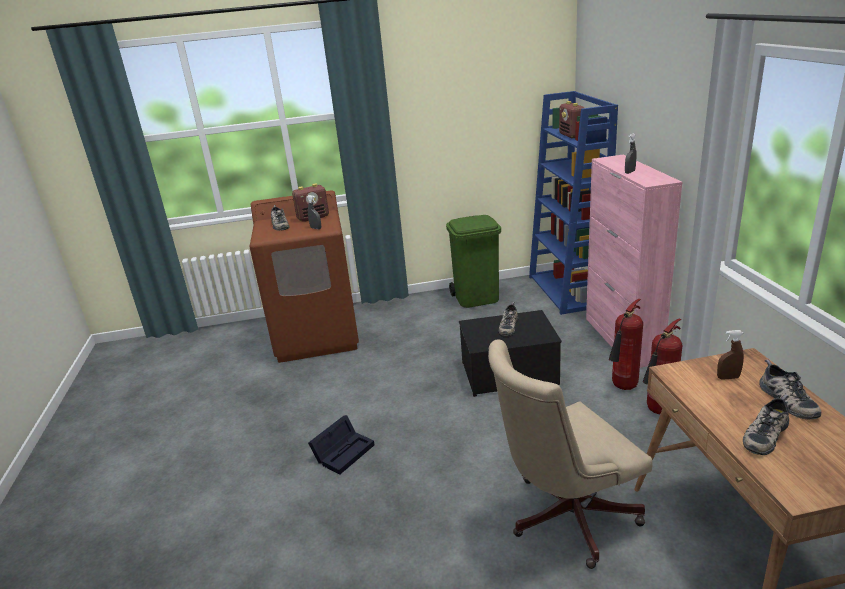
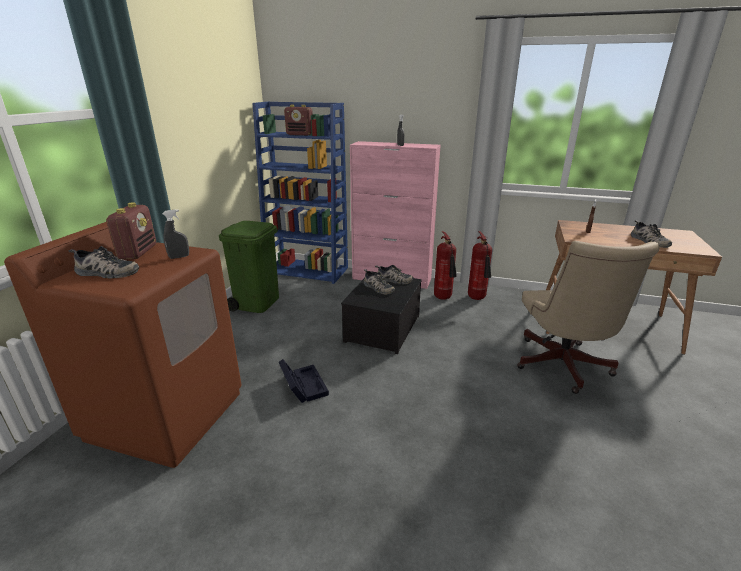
camera: 65 degrees left, 0 degrees up
(344, 451) = (414, 457): black storage box -> black storage box (303, 385)
(785, 400) = (616, 229): shoe -> shoe (393, 280)

